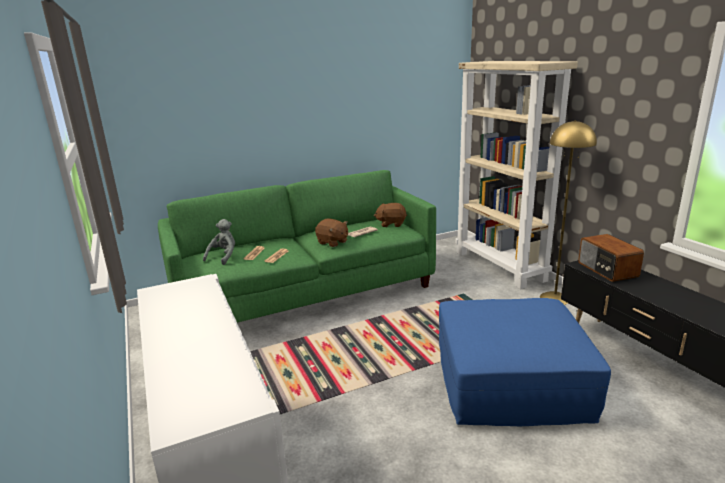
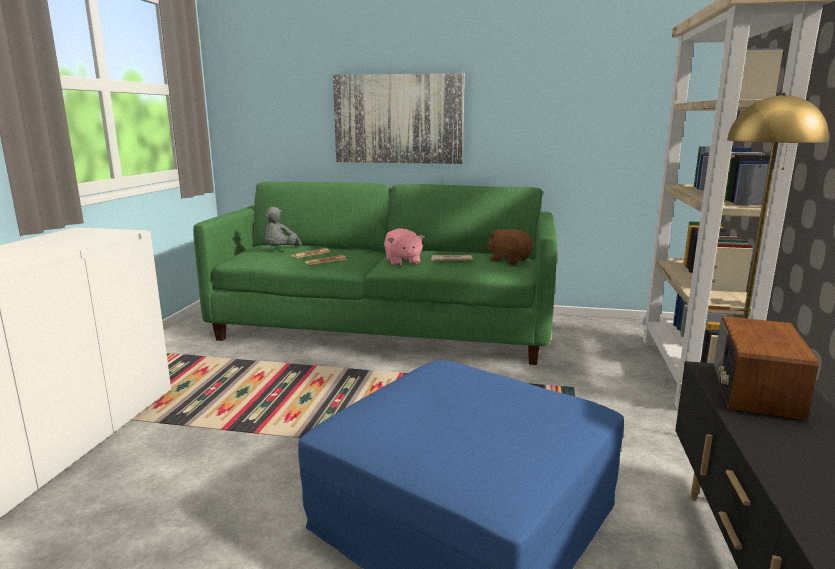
camera: 35 degrees right, 5 degrees down
(223, 257) = (280, 250): grey plush toy -> grey plush toy turned 135 degrees clockwise
(274, 131) = (398, 119): none -> picture
(332, 242) = (402, 261): brown plush toy -> pink plush toy

